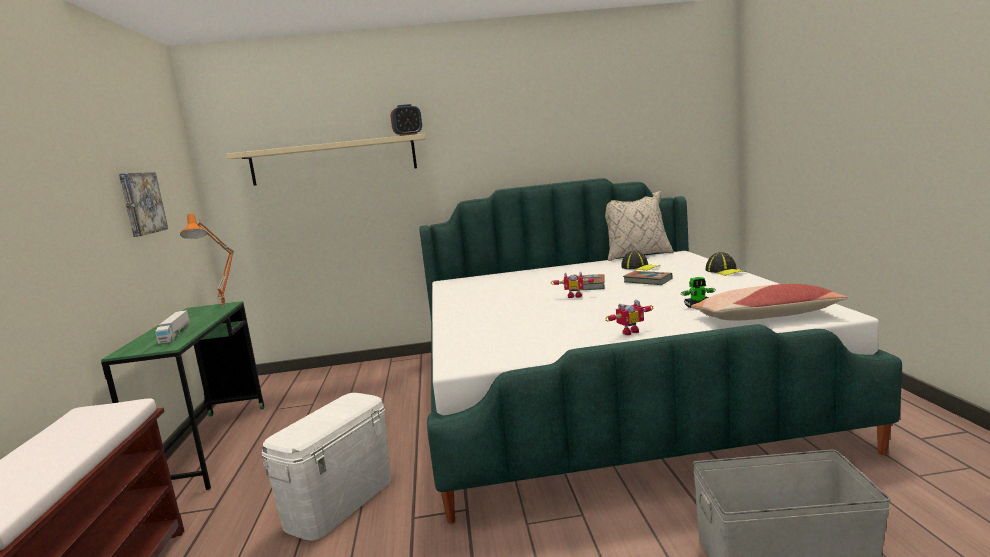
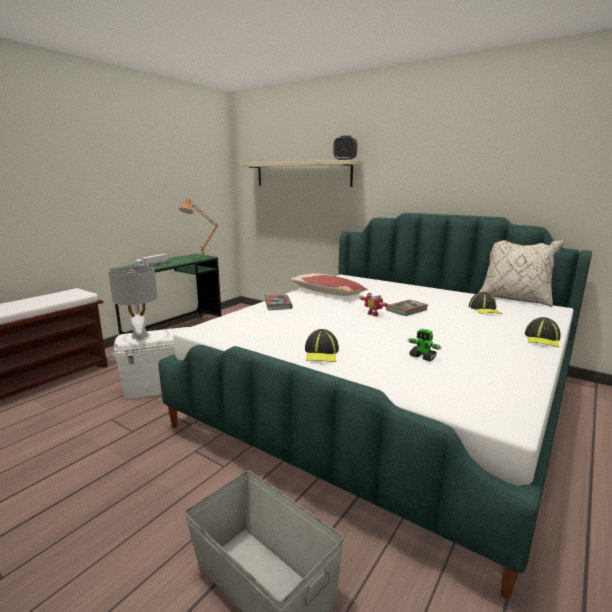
camera: 40 degrees right, 5 degrees up
(141, 203) = (171, 189): picture -> none
(307, 428) = (140, 336): none -> grey table lamp
(628, 332) = (321, 353): toy robot -> cap
(648, 281) = (454, 322): book -> book (278, 304)
(765, 317) = (437, 391): pillow -> pillow (327, 293)

